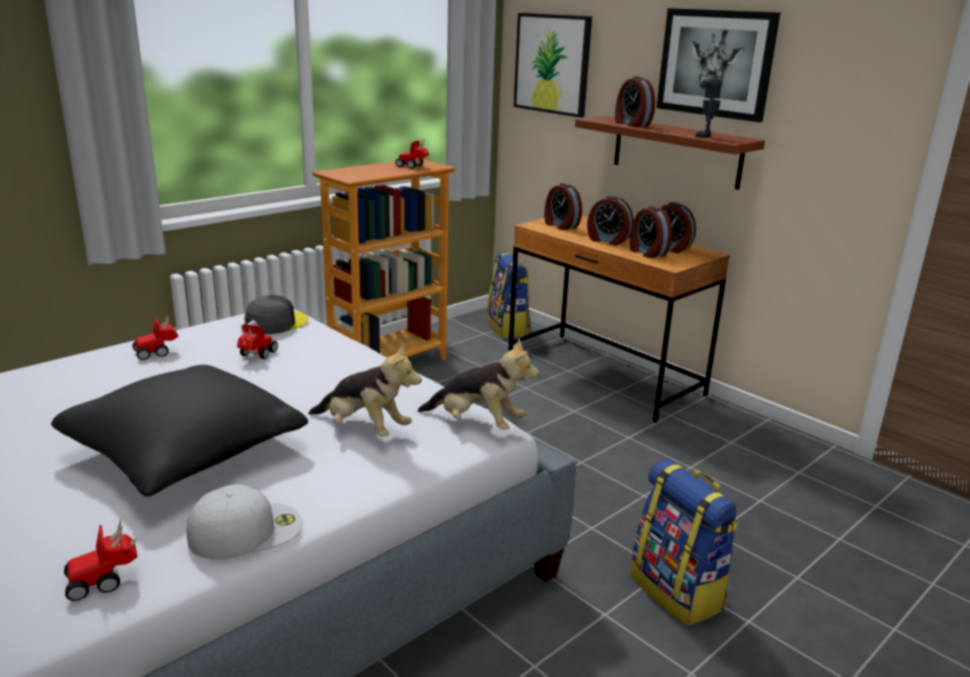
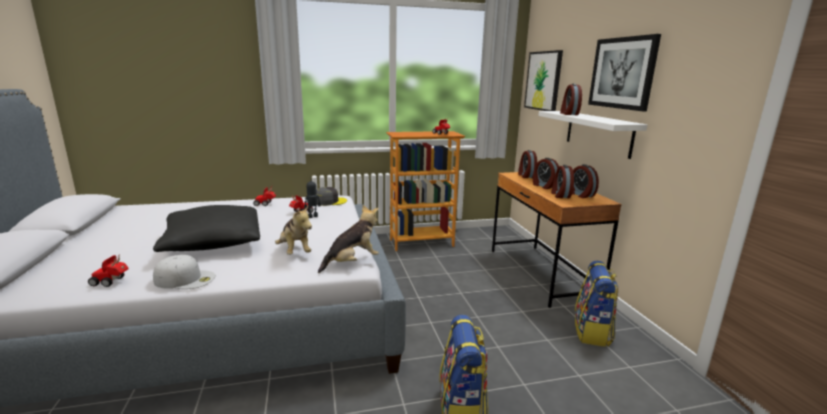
camera: 30 degrees right, 5 degrees down
(477, 424) = (352, 262): plush toy -> plush toy turned 90 degrees counterclockwise
(508, 328) = (506, 237): backpack -> backpack (592, 332)
(676, 151) = (598, 133): brown shelf -> white shelf
(705, 136) = (603, 120): toy robot -> toy robot (312, 216)

